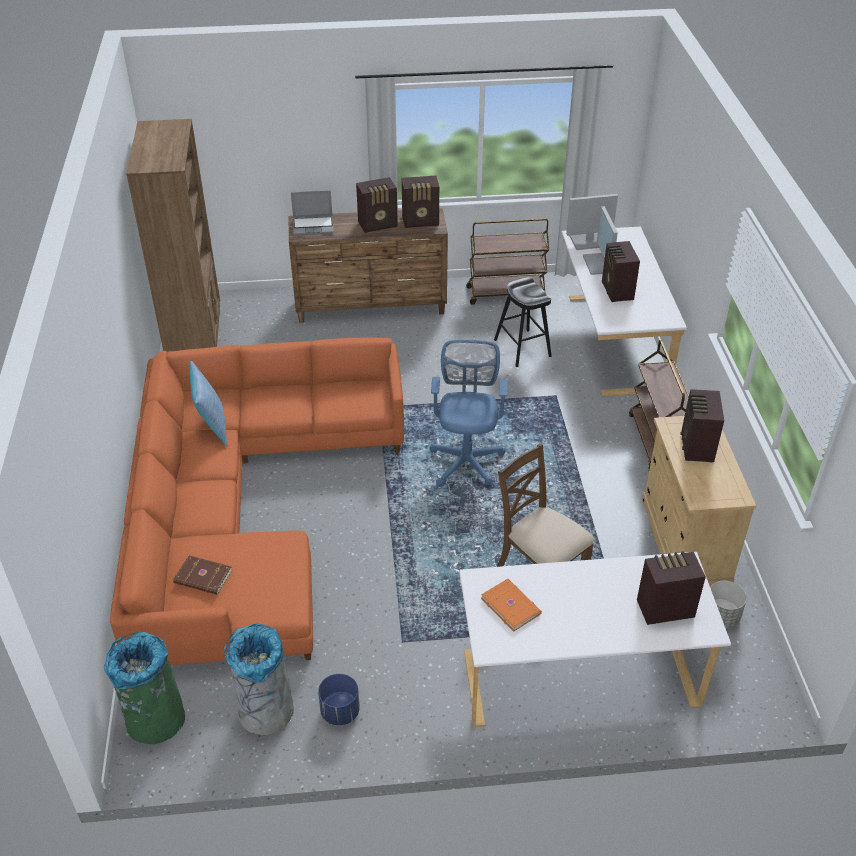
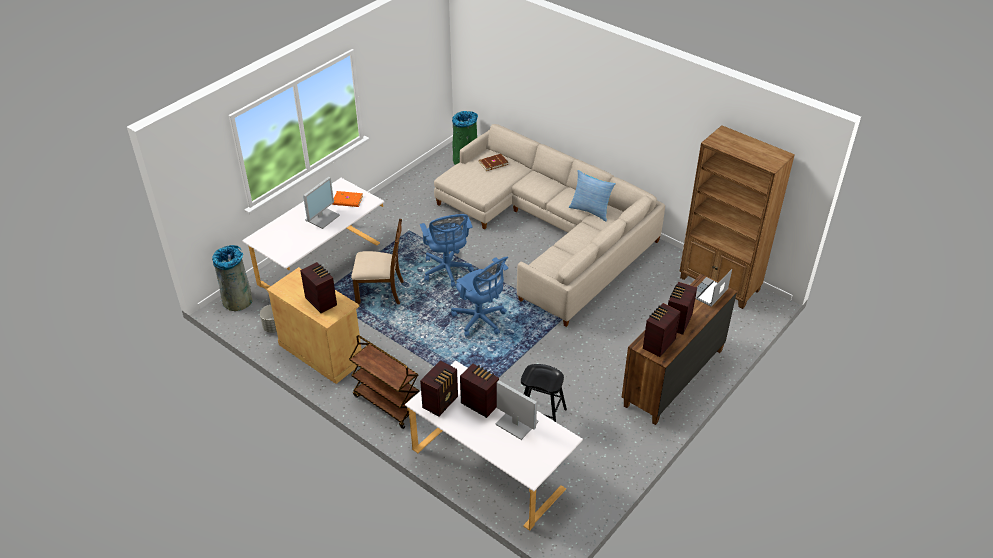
camera: 135 degrees right, 0 degrees up
(243, 507) = (549, 231): orange sofa -> beige sofa
(265, 711) = (431, 183): grey trash can -> grey trash can (237, 299)
(340, 712) = (404, 198): blue planter -> none
(429, 542) = (447, 271): none -> blue office chair
(506, 293) = (611, 457): brown cart -> none
(587, 240) = (552, 441): monitor -> monitor (322, 217)
(663, 608) = (281, 236): radio -> radio (441, 402)

